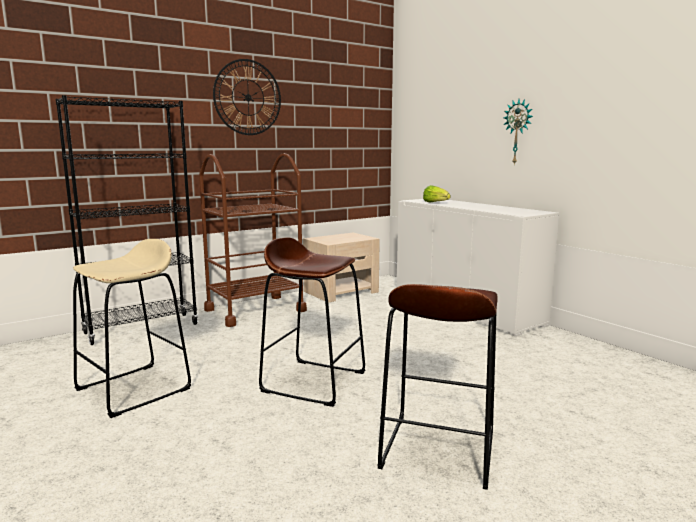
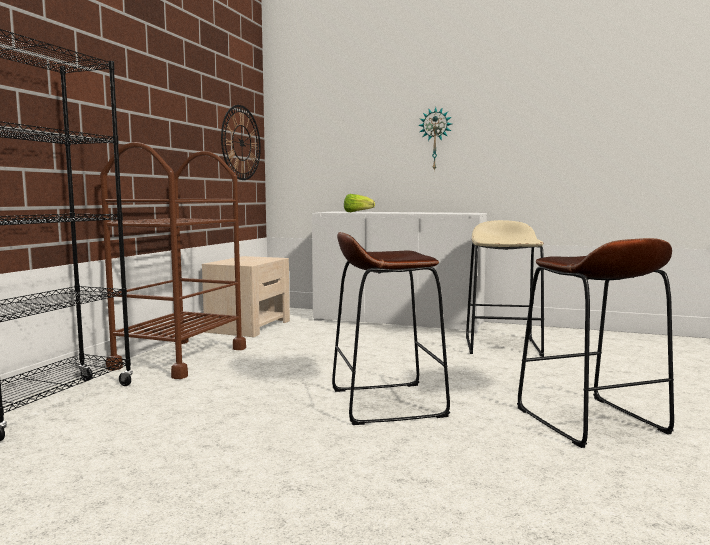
camera: 35 degrees left, 5 degrees down
(134, 389) = (187, 468): beige stool -> beige stool (502, 346)
(248, 97) = (143, 77): wall clock -> wall clock (241, 143)

